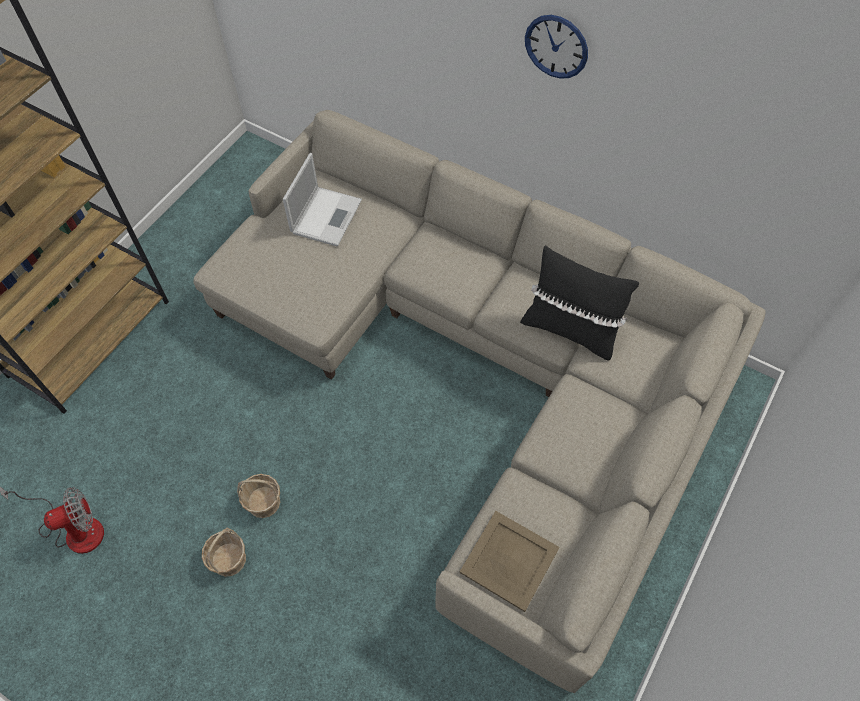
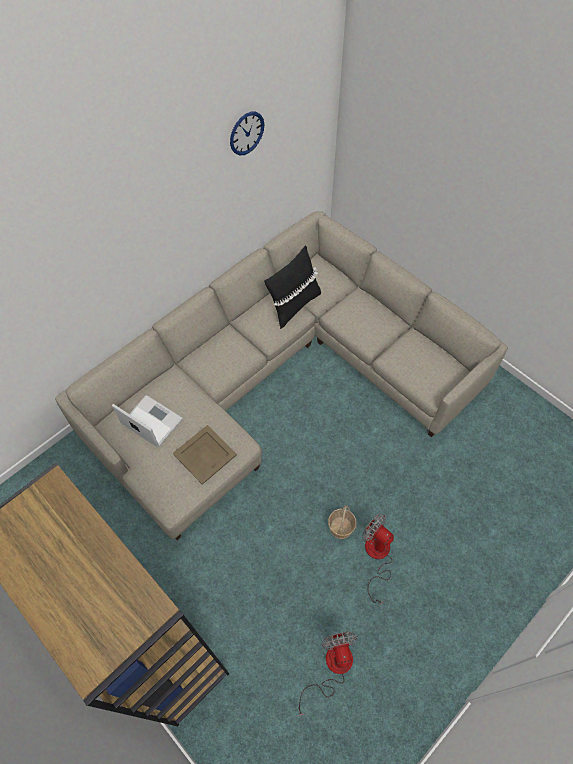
camera: 75 degrees left, 0 degrees up
(228, 559) = (377, 556): basket -> fan
(509, 561) = (434, 373): beige tray -> beige tray (205, 454)
(556, 46) = (175, 197): wall clock -> wall clock (246, 133)

